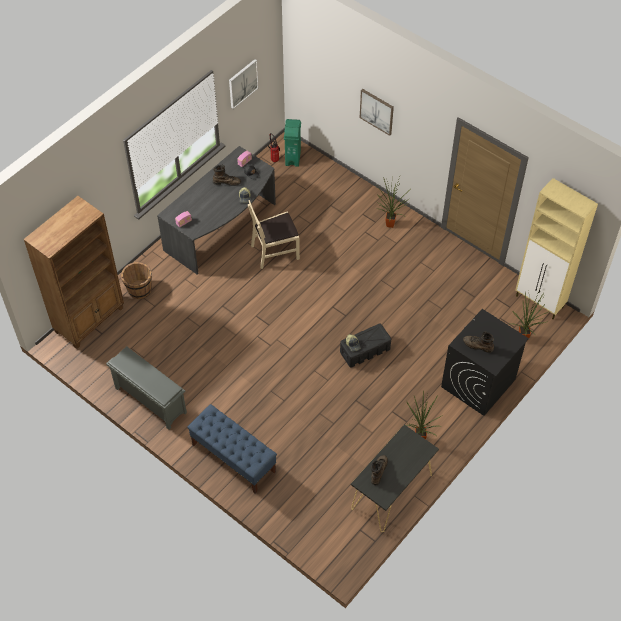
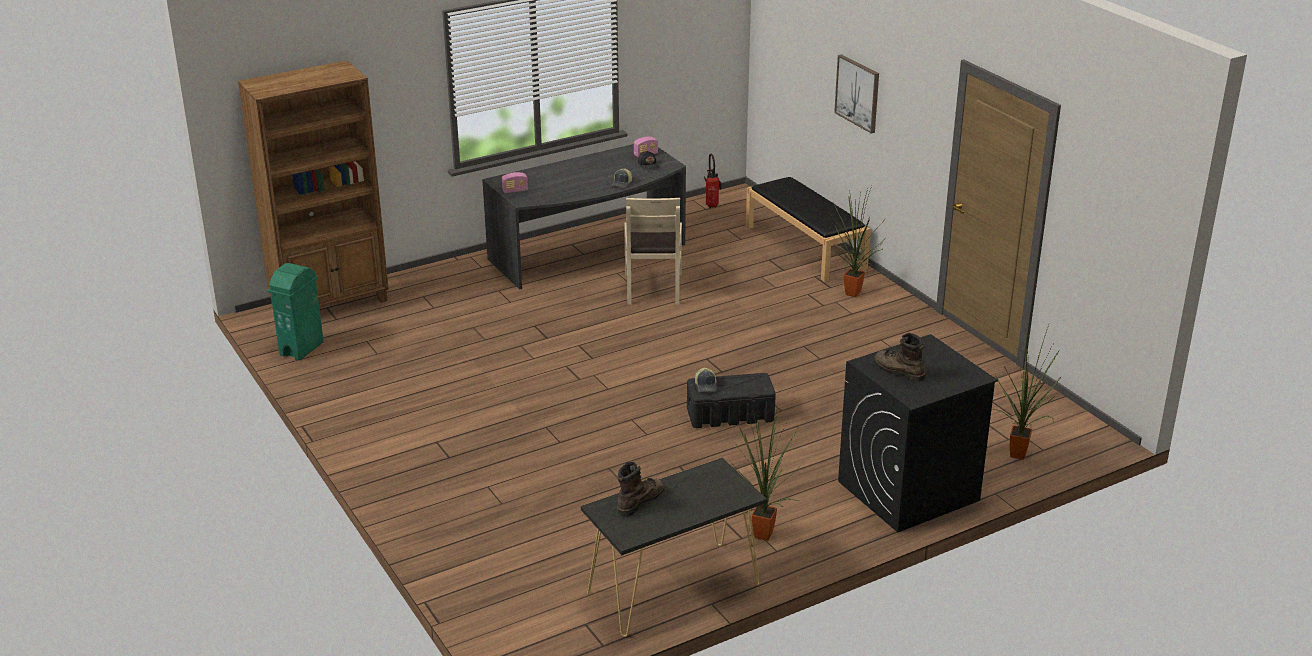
camera: 20 degrees right, 25 degrees down
(139, 289) = (424, 288): brown bucket -> none
(149, 400) = (351, 398): grey shoe rack -> none
(227, 182) = (606, 167): brown boot -> none
(233, 458) = (431, 488): blue bench -> none
(243, 83) = (671, 40): picture -> none
(275, 251) = (653, 288): beige chair -> beige chair turned 90 degrees counterclockwise
(293, 158) = (740, 208): green trash can -> green trash can (302, 348)
(347, 187) = (806, 247): none -> black bench
(540, 302) = (1070, 420): beige cabinet -> none

